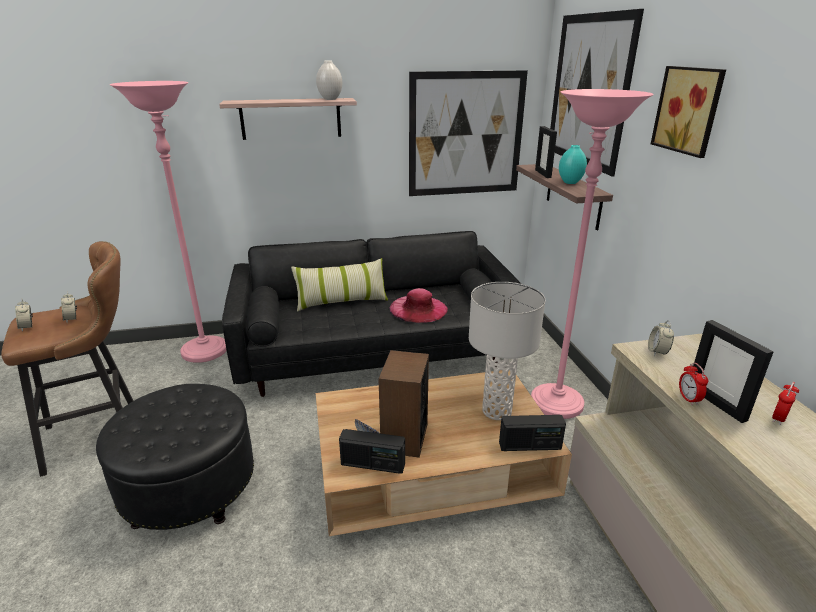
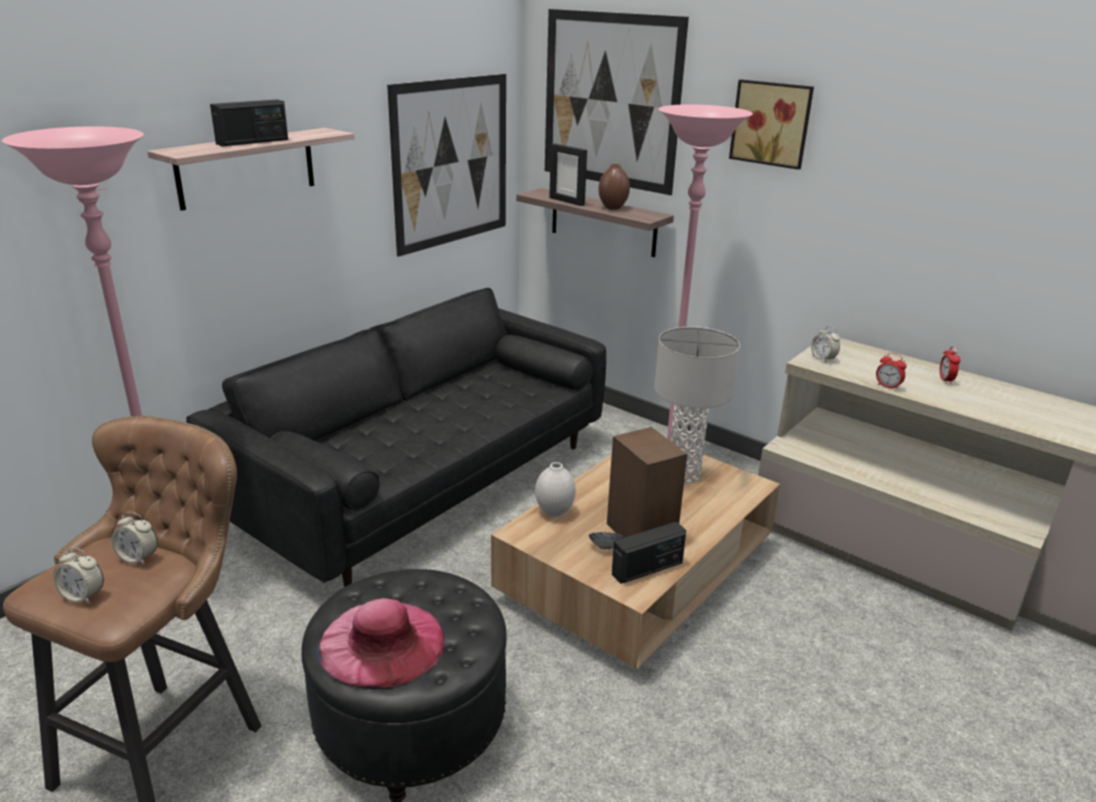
camera: 40 degrees left, 0 degrees up
(330, 99) = (309, 133): white vase -> white vase (554, 511)
(341, 301) = (383, 422): pillow -> none
(418, 309) = (489, 401): pink hat -> pink hat (382, 643)
(530, 446) = (745, 491): radio -> radio (253, 142)
(570, 182) = (613, 208): turquoise vase -> brown vase
(717, 402) = (904, 382): picture frame -> none

